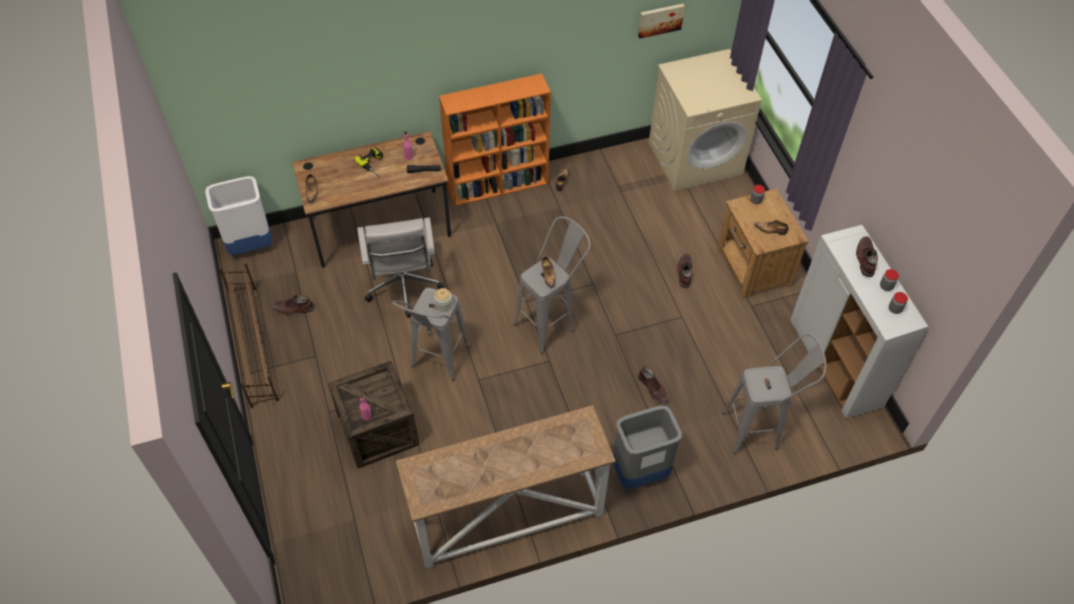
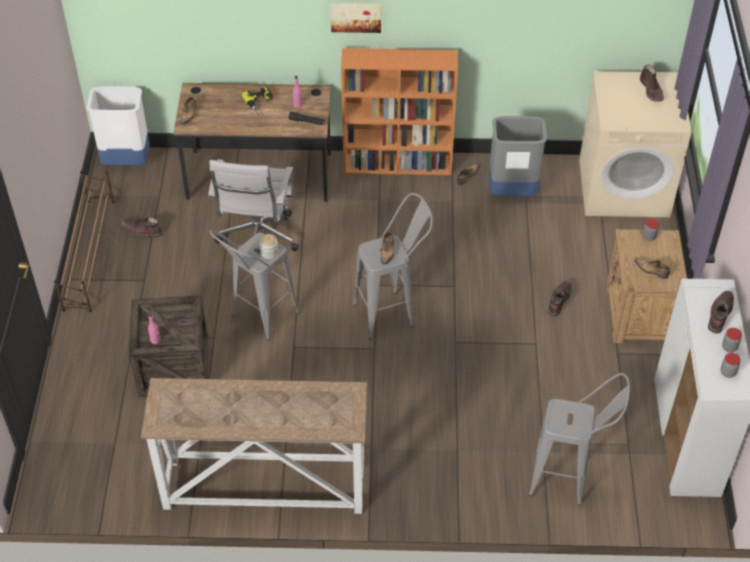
camera: 20 degrees right, 5 degrees down
(640, 473) = (420, 485): grey trash can -> grey trash can (512, 192)
(653, 388) = (472, 406): brown boot -> brown boot (651, 90)
(660, 19) = (598, 20): picture -> picture (356, 16)

